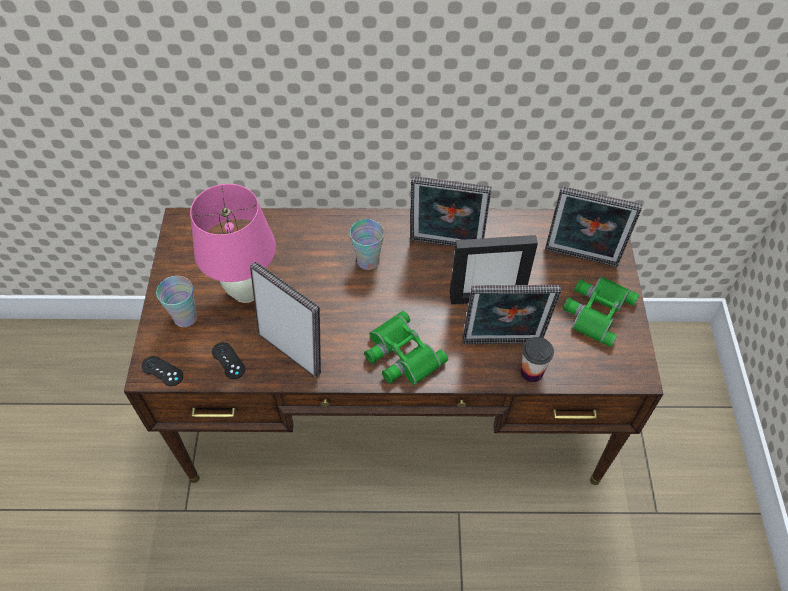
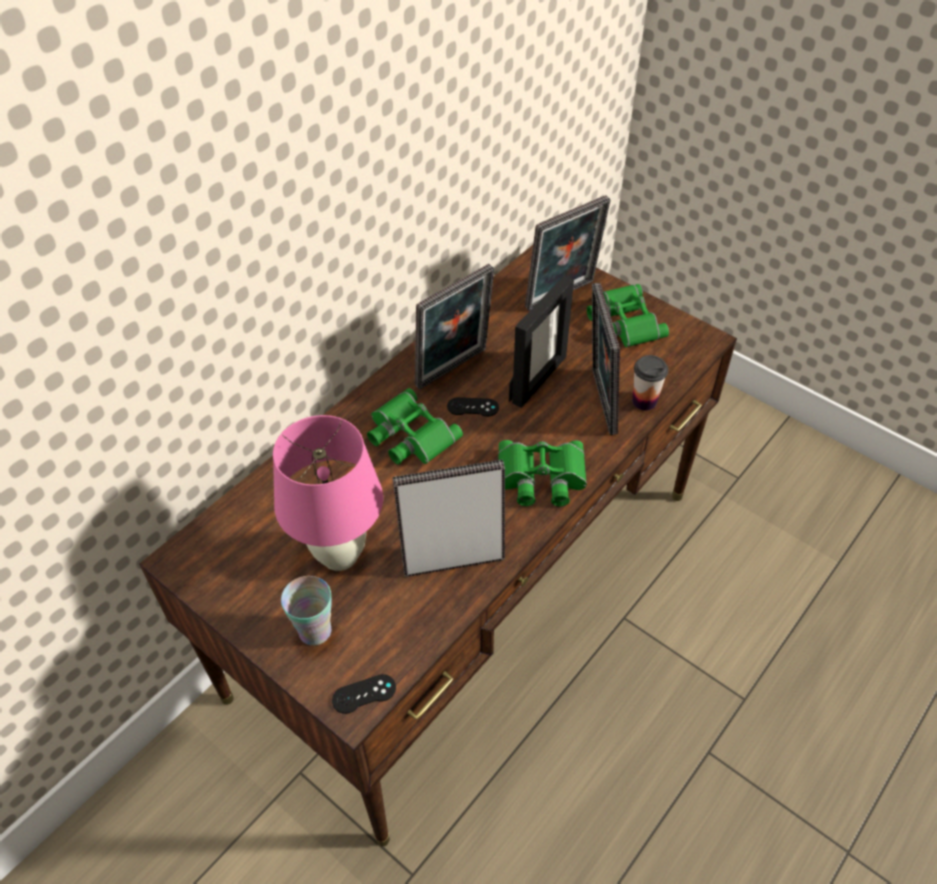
camera: 50 degrees left, 5 degrees down
(228, 360) = (411, 623): black game controller -> black game controller (472, 407)
(368, 261) = (409, 435): cup -> green binoculars
(502, 345) = (598, 402): picture frame -> picture frame turned 135 degrees clockwise

